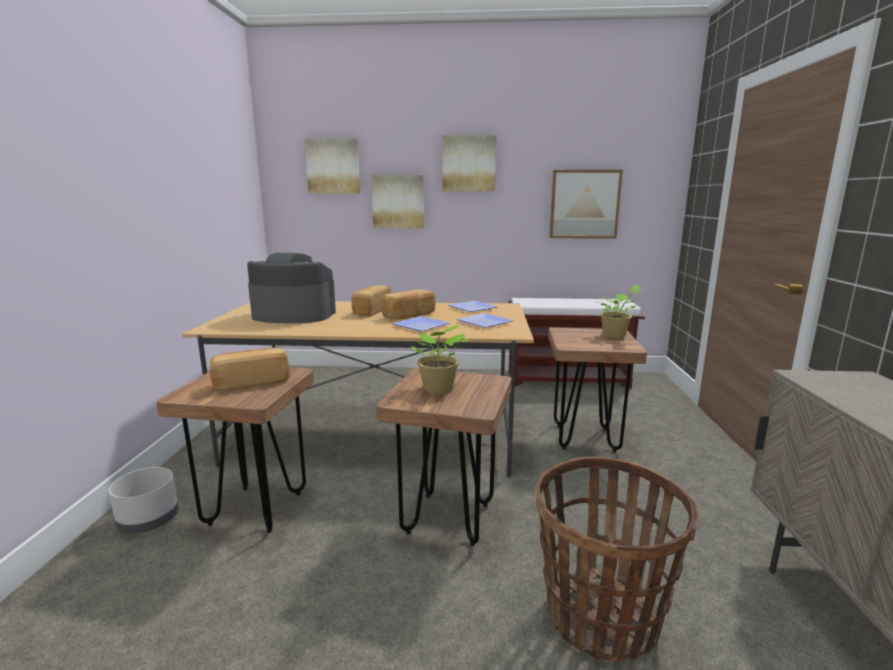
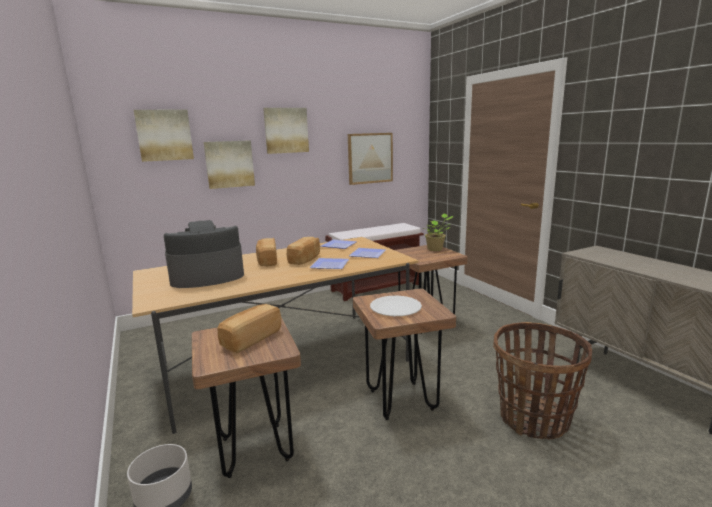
camera: 30 degrees left, 0 degrees up
(438, 390) = (395, 307): potted plant -> white plate

